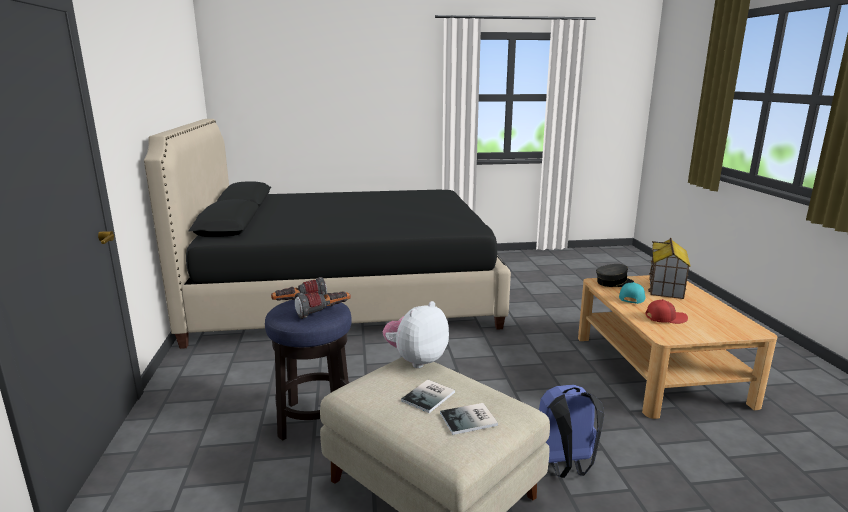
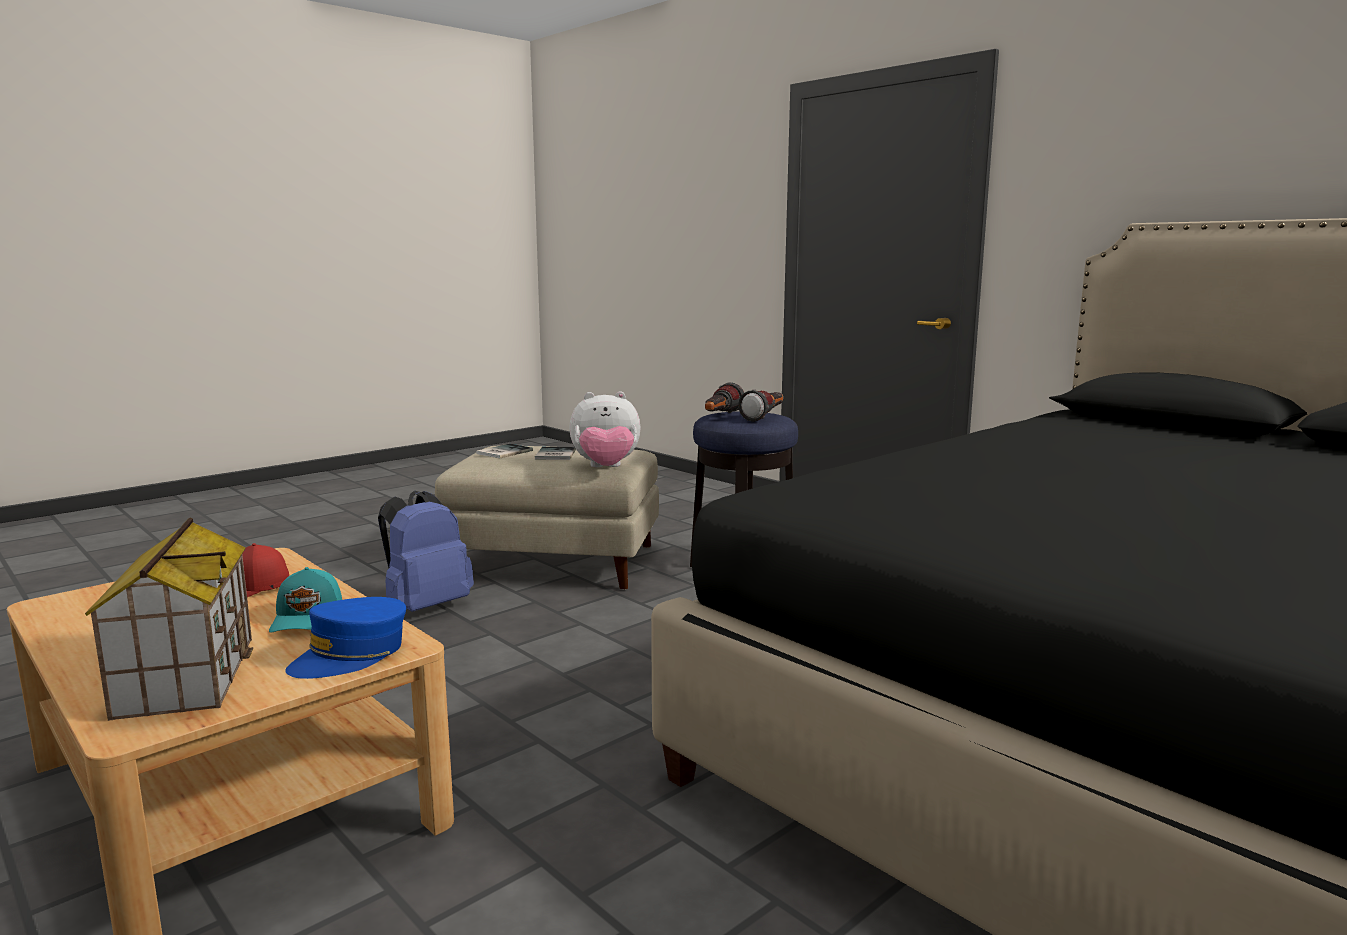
camera: 145 degrees right, 5 degrees down
(416, 360) = (606, 468): plush toy -> plush toy turned 75 degrees clockwise
(613, 282) = (351, 655): grey cap -> blue cap

